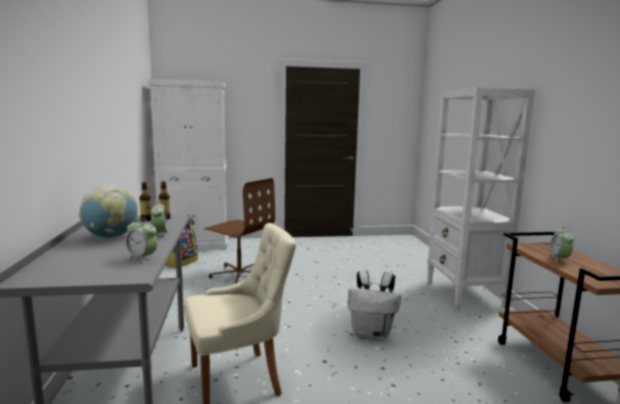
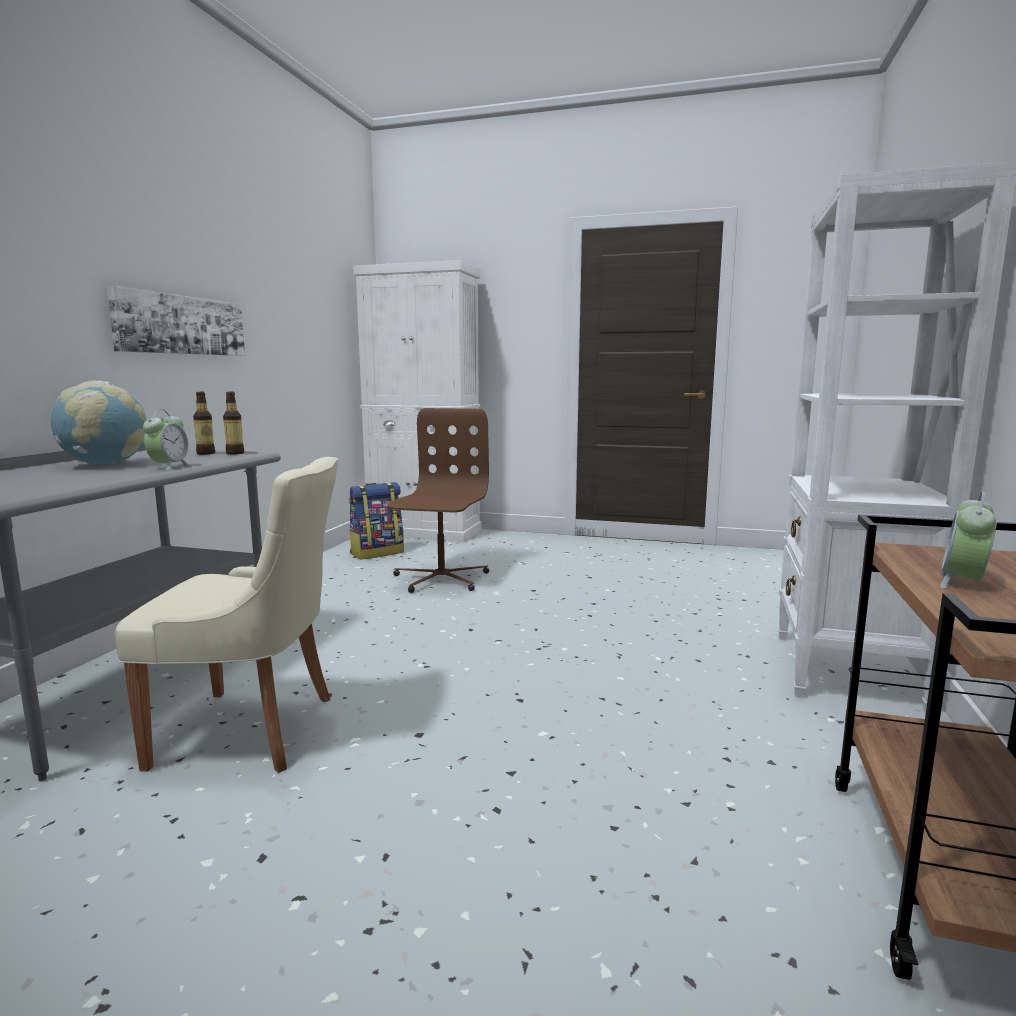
camera: 25 degrees right, 0 degrees up
(97, 133) = (181, 325): none -> picture
(142, 259) = (58, 486): alarm clock -> none
(239, 274) = (440, 579): brown office chair -> brown office chair turned 135 degrees counterclockwise
(372, 334) = (558, 708): white backpack -> none

